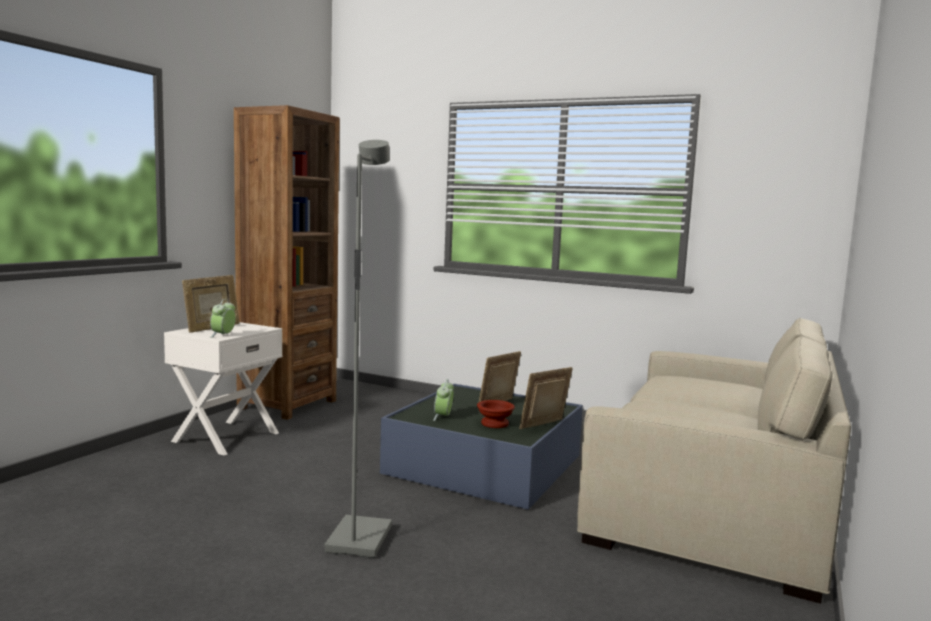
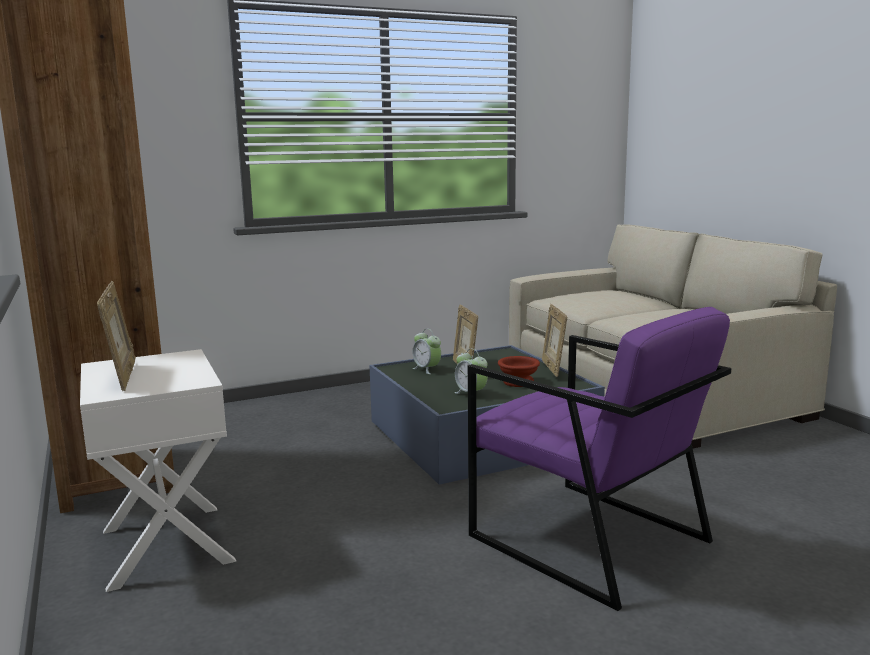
camera: 50 degrees left, 5 degrees up
(223, 336) = (192, 378): alarm clock -> alarm clock (427, 369)
(357, 539) = (588, 538): grey floor lamp -> purple armchair

